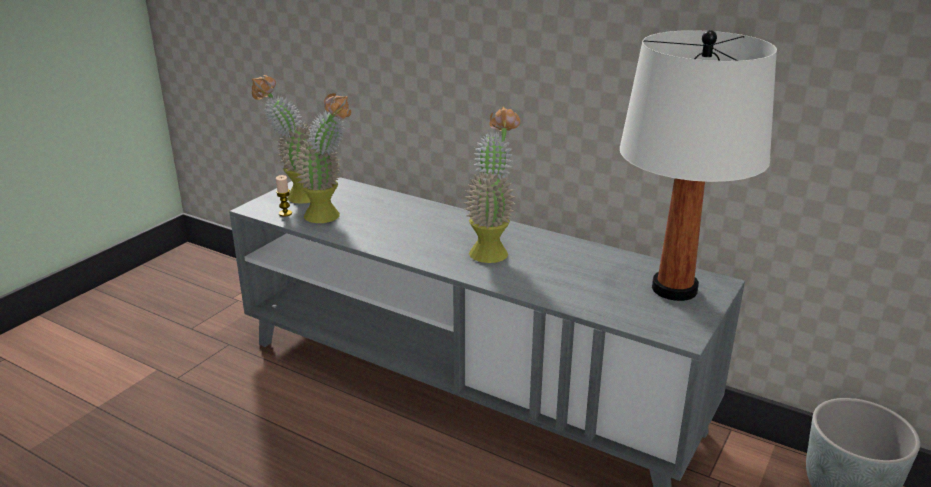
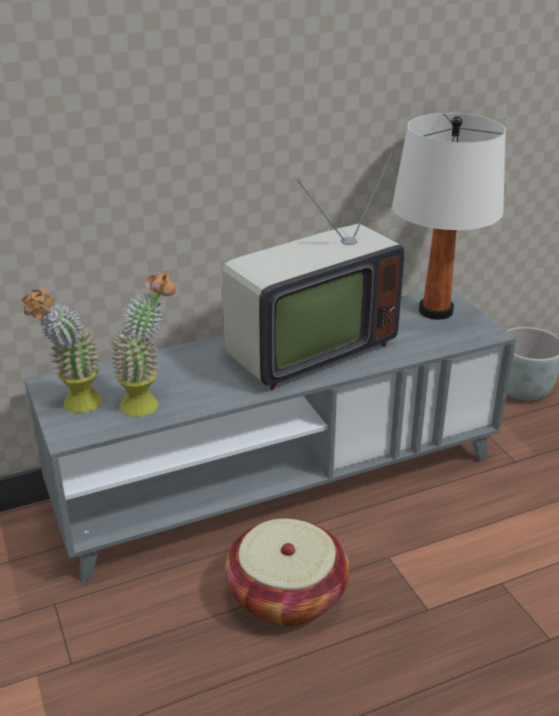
camera: 55 degrees left, 5 degrees up
(285, 213) = (106, 423): candle -> none
(326, 450) = (286, 594): none -> basket
(492, 249) = (305, 350): potted plant -> television

